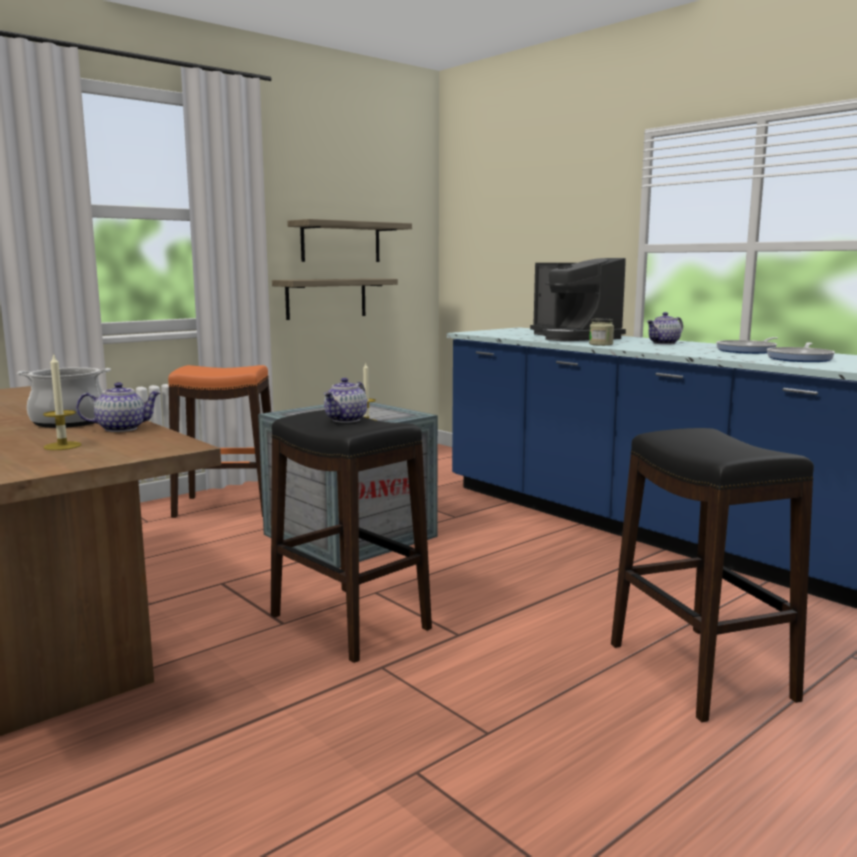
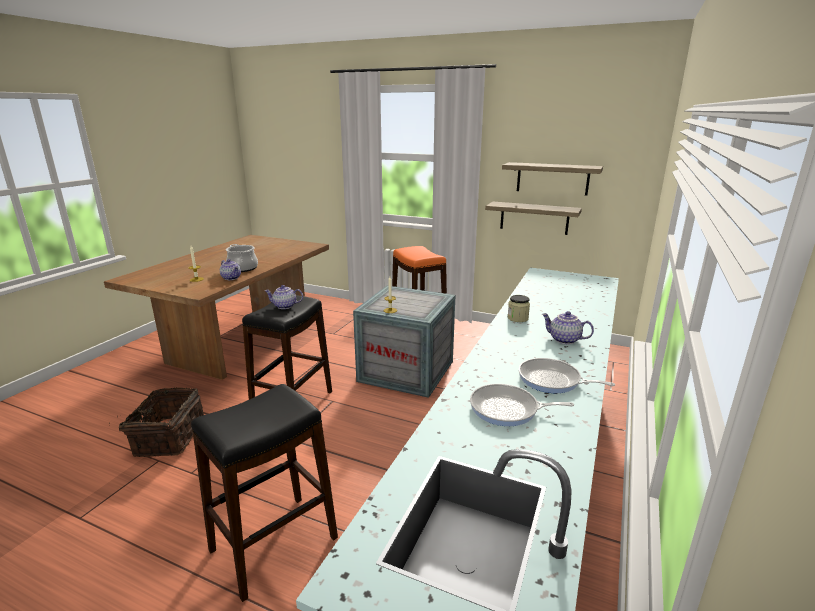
camera: 65 degrees right, 10 degrees up
(335, 759) = (168, 437): none -> basket
(574, 337) = (559, 304): coffee machine -> none

